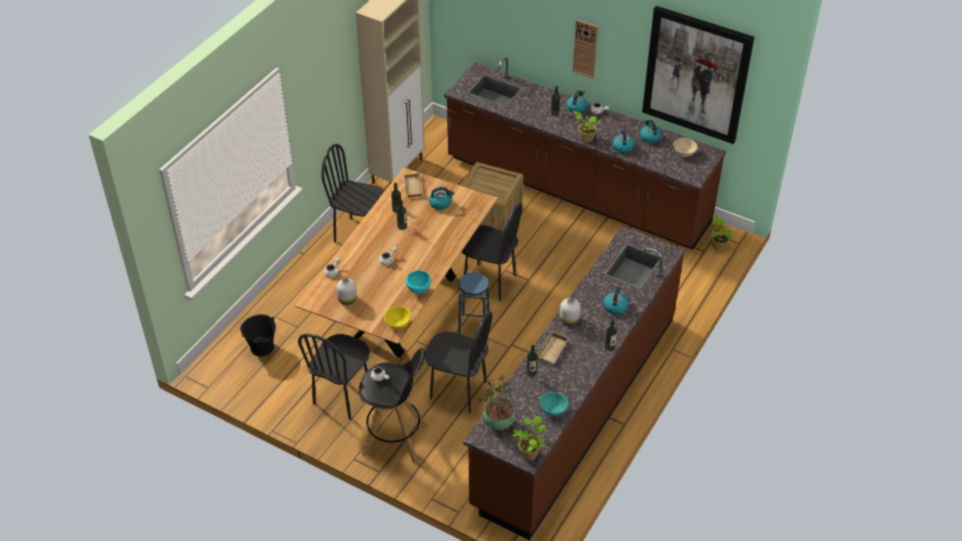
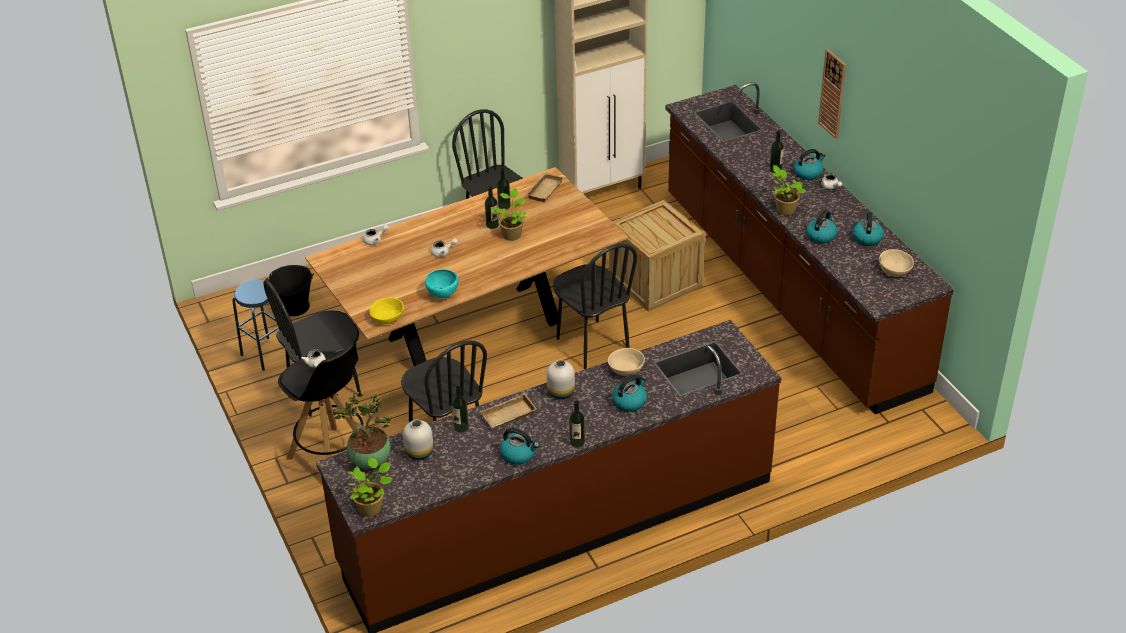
camera: 35 degrees right, 5 degrees down
(347, 300) = (361, 273): white vase -> white vase (419, 453)
(440, 203) = (557, 218): kettle -> kettle (519, 454)
(474, 326) = (530, 382): blue stool -> blue stool (265, 354)
(553, 410) = (443, 477): turquoise bowl -> none
(594, 287) = (627, 370): none -> beige bowl
(696, 75) = (933, 164): picture -> none
(718, 245) = (913, 424): potted plant -> potted plant (512, 234)

